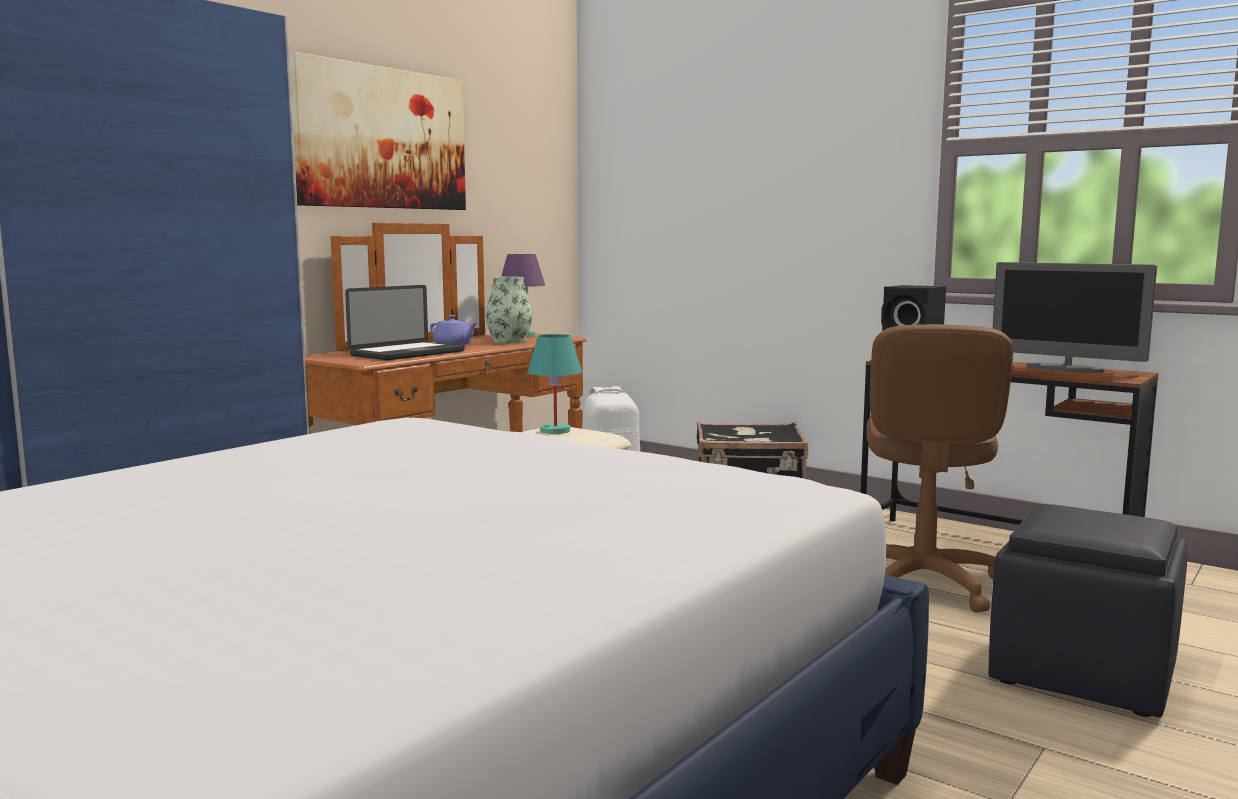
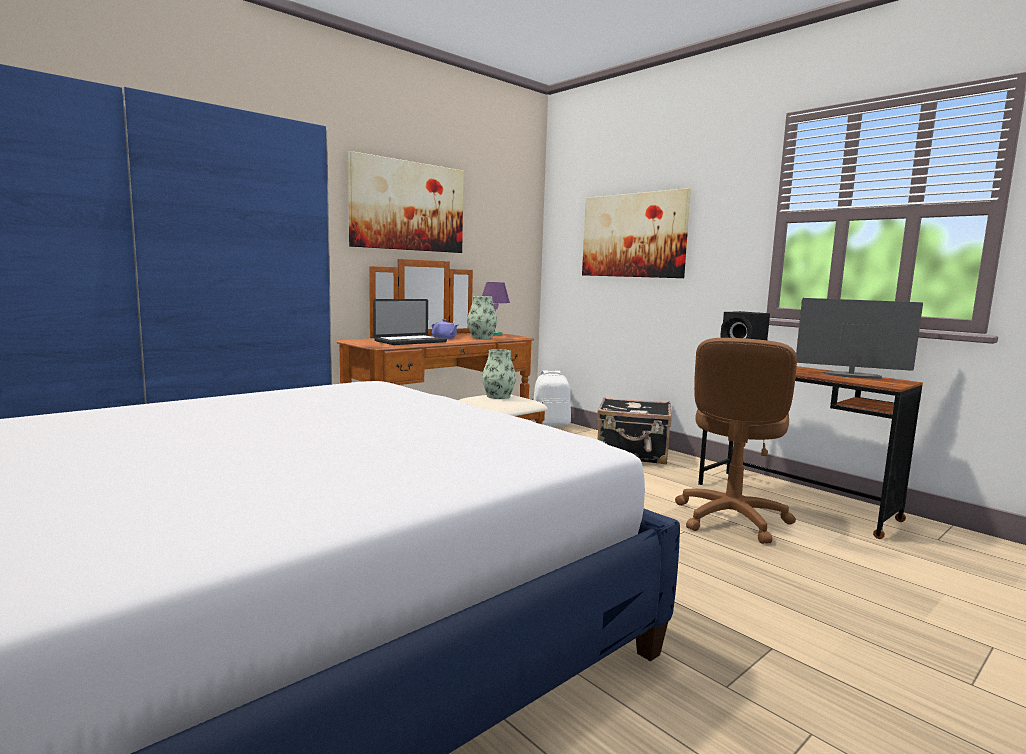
camera: 10 degrees right, 0 degrees up
(554, 431) = (498, 396): turquoise table lamp -> vase
(726, 177) = (633, 235): none -> picture
(1065, 369) = (851, 375): monitor -> monitor turned 150 degrees clockwise
(1085, 673) = (826, 596): black ottoman -> none

